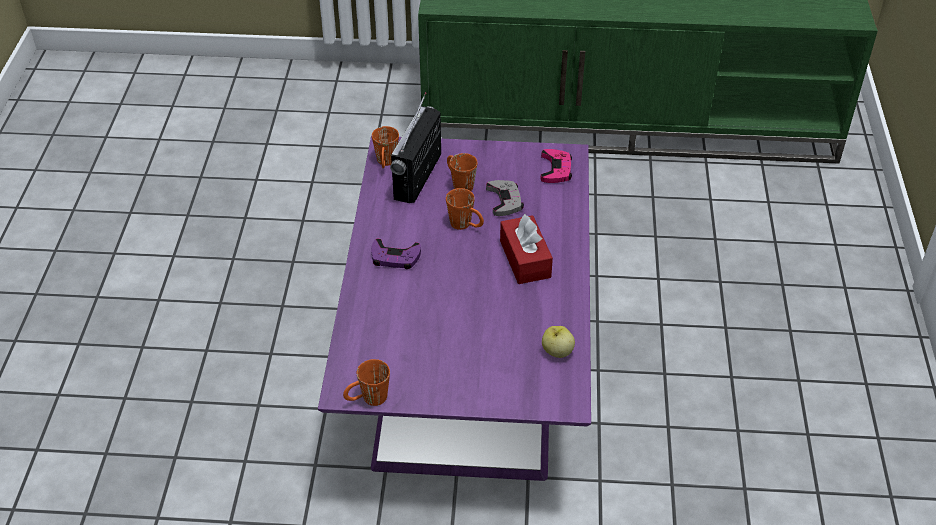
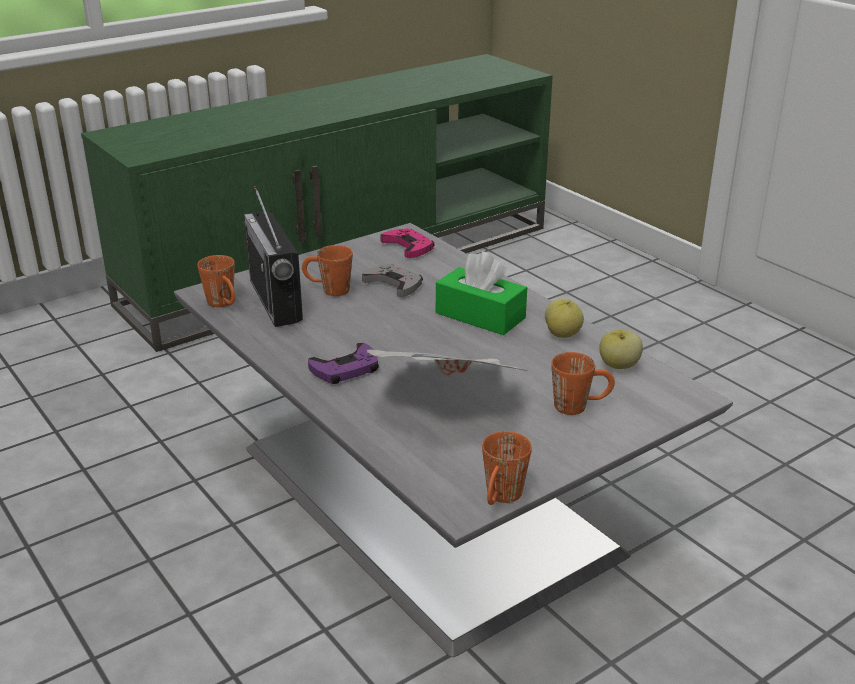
camera: 40 degrees left, 15 degrees down
(428, 313) = (451, 396): none -> newspaper
(466, 225) = (383, 316): orange mug -> orange mug (580, 406)
(469, 364) = (430, 501): purple coffee table -> grey coffee table
(525, 259) = (480, 315): red tissue box -> green tissue box
(557, 305) = (562, 334): none -> apple

